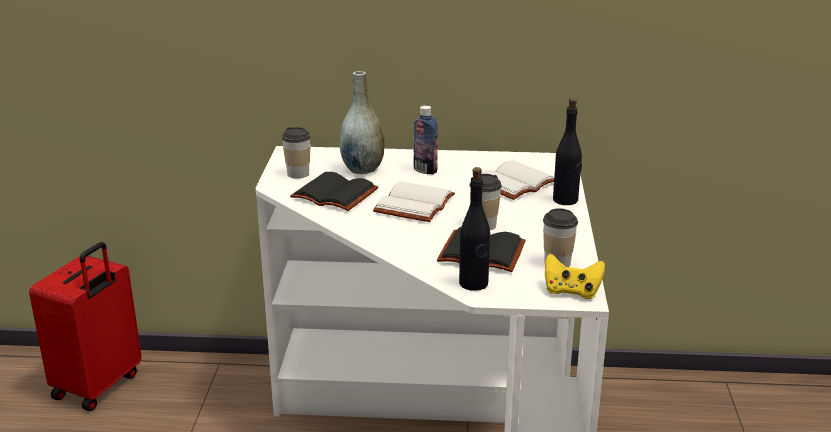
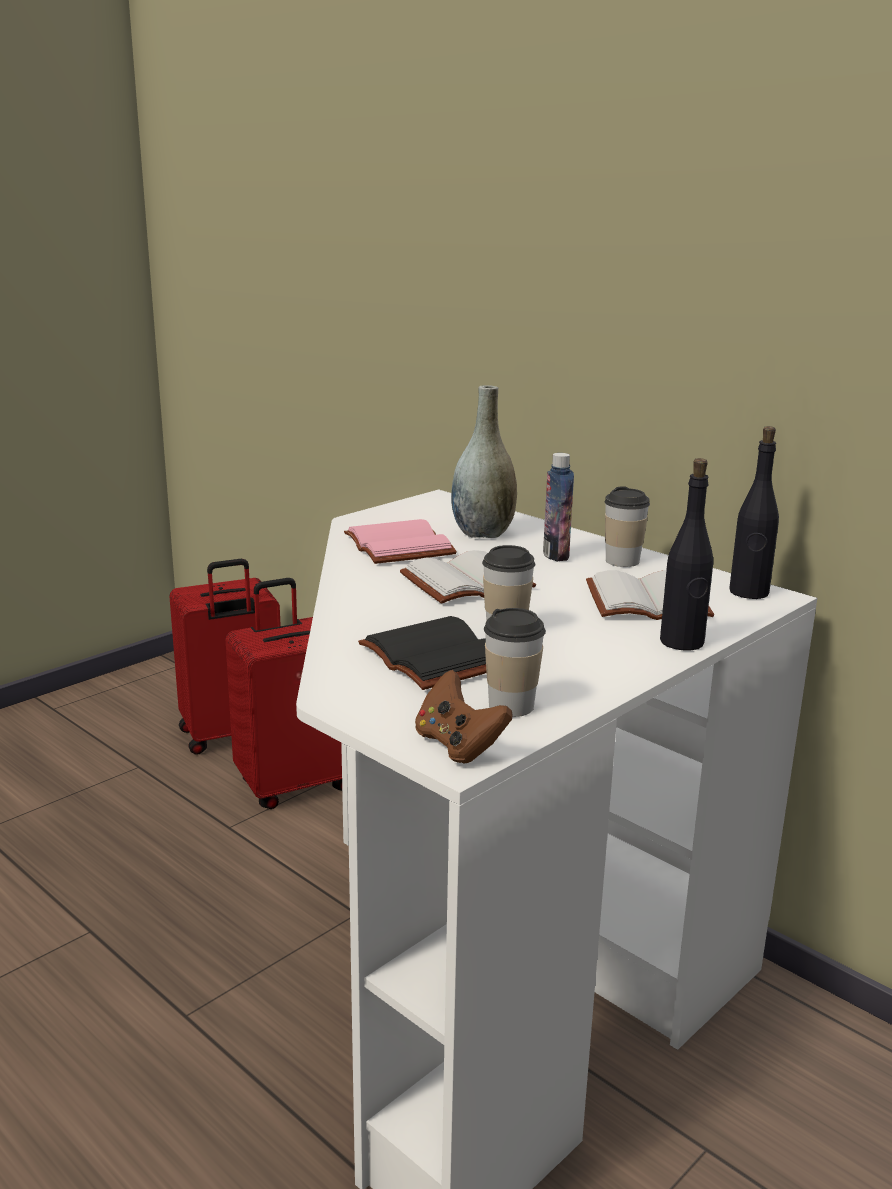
camera: 40 degrees right, 5 degrees down
(191, 397) = (293, 784): none -> red suitcase
(298, 174) = (403, 518): cup -> cup (622, 561)
(336, 194) = (402, 546): black book -> pink book
(474, 284) = (353, 684): black bottle -> black bottle (749, 592)
(571, 291) = (458, 745): yellow game controller -> brown game controller

